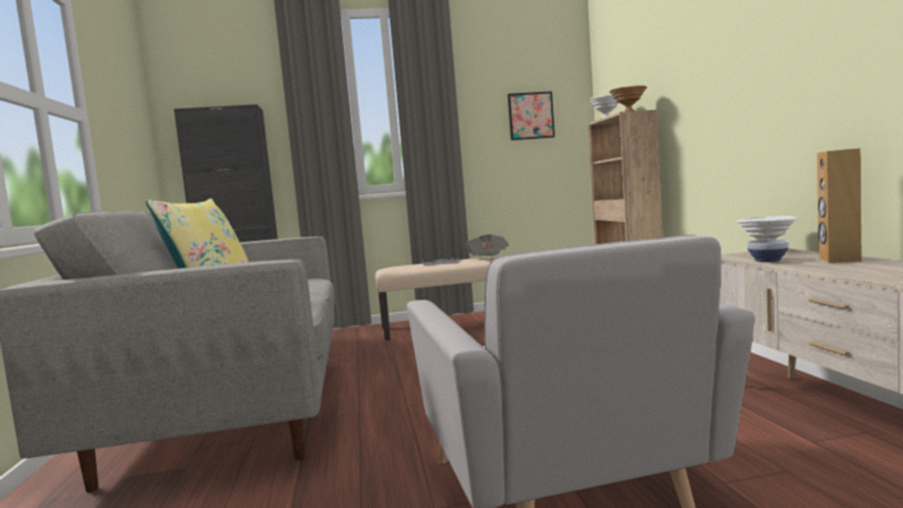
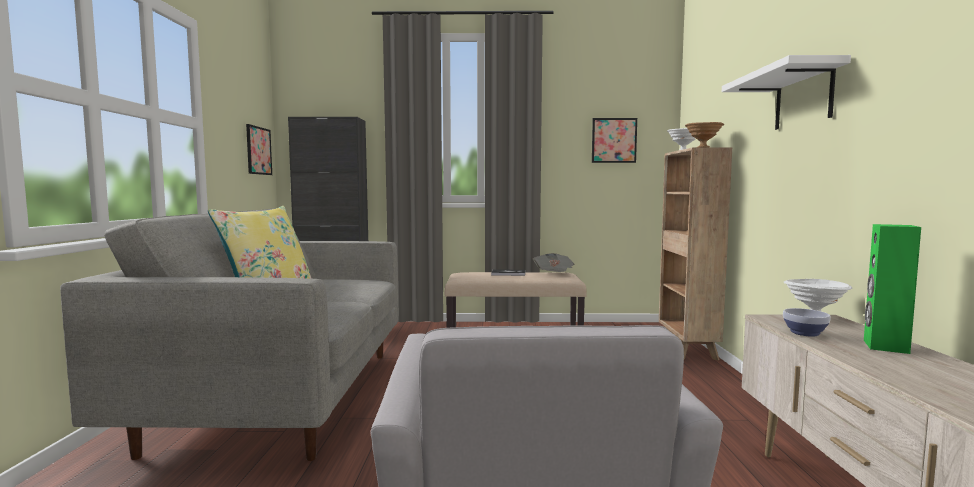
camera: 10 degrees right, 0 degrees up
(141, 150) = (258, 150): none -> picture
(727, 53) = (803, 98): none -> white shelf
(838, 260) = (885, 346): brown speaker -> green speaker

